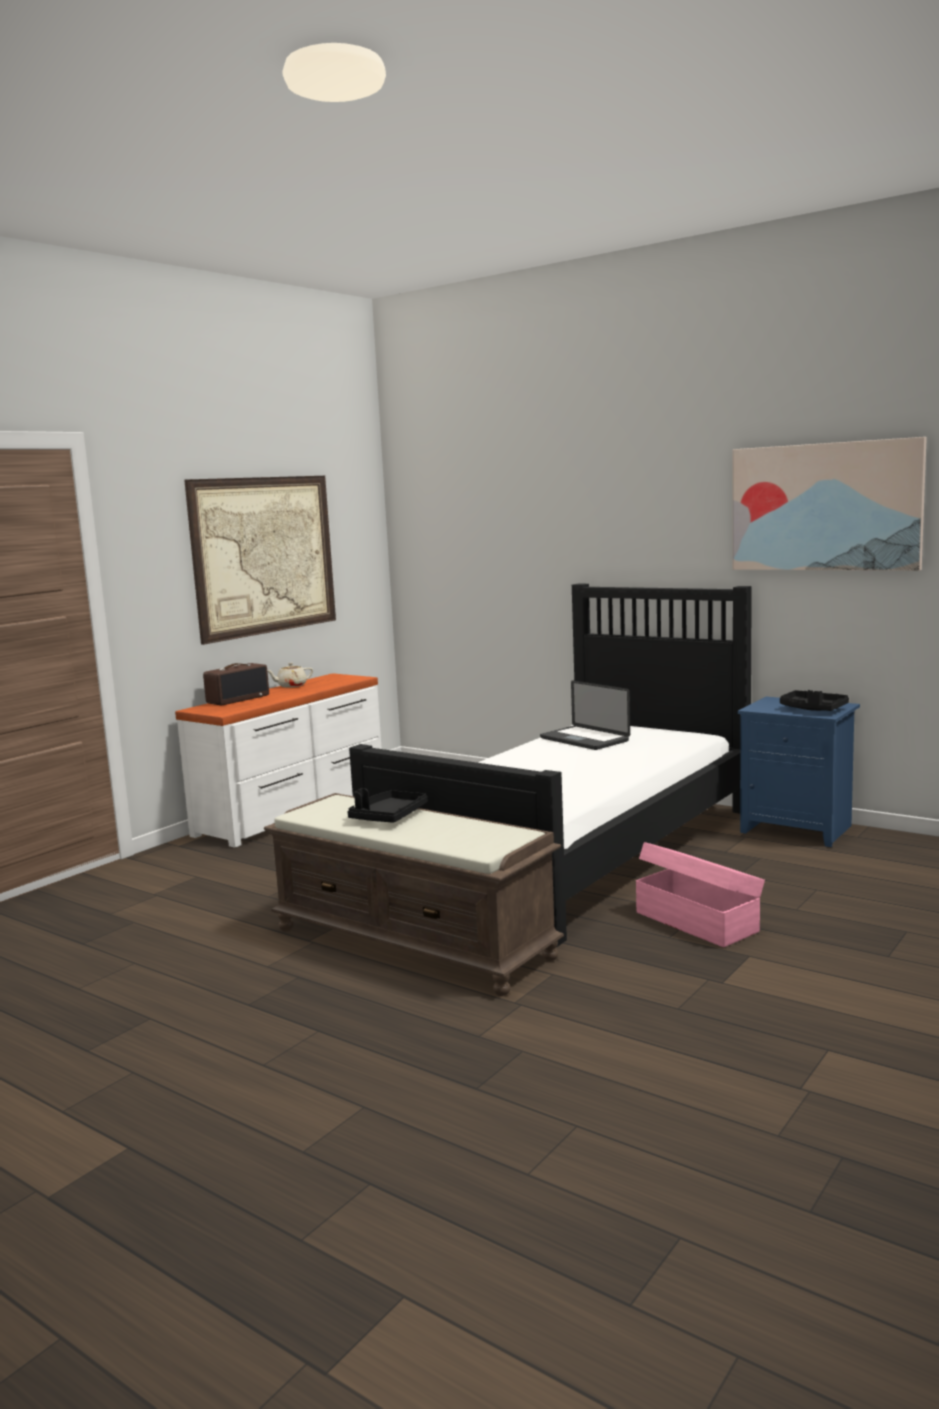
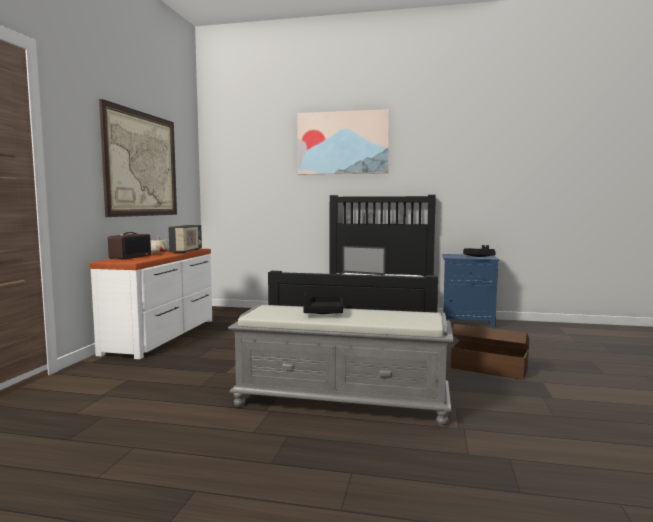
camera: 25 degrees left, 5 degrees down
(331, 684) = (186, 251): none -> radio
(415, 942) = (343, 401): brown bench -> grey bench
(696, 921) = (488, 368): pink storage box -> brown storage box
(825, 507) = (475, 153): picture -> picture (342, 143)

